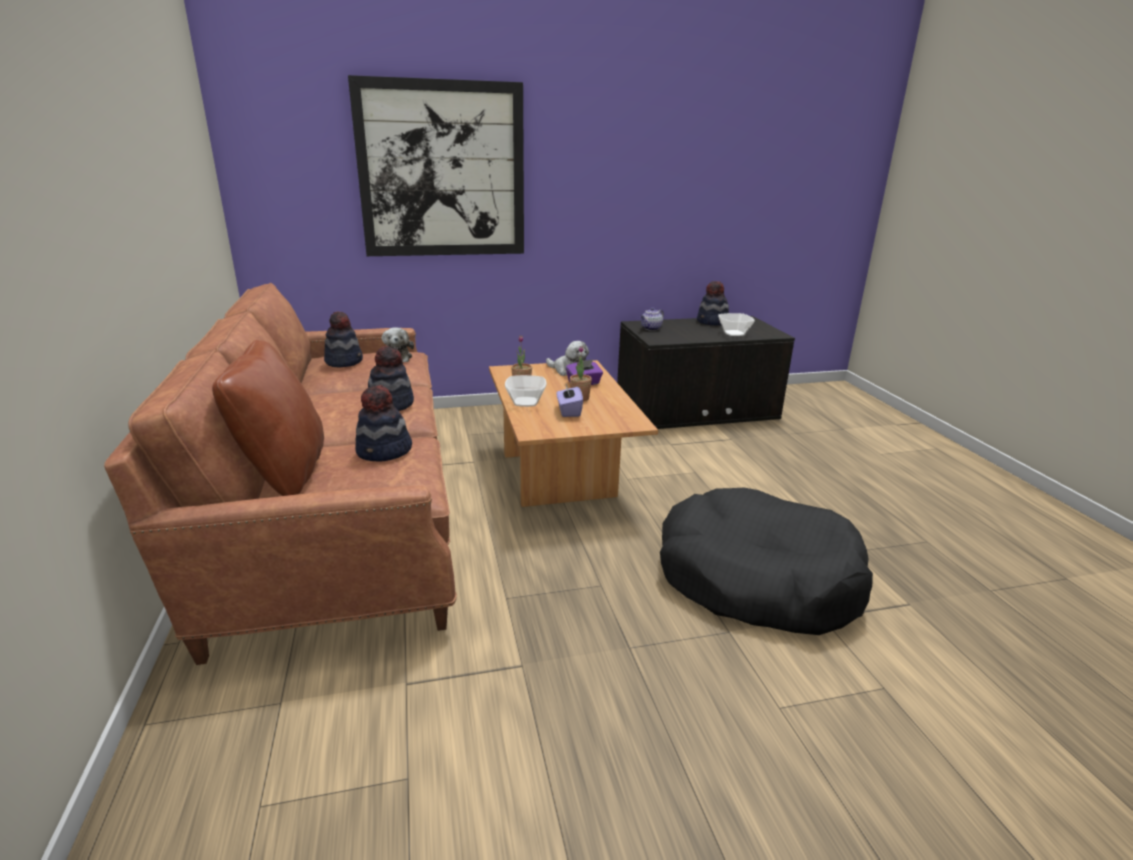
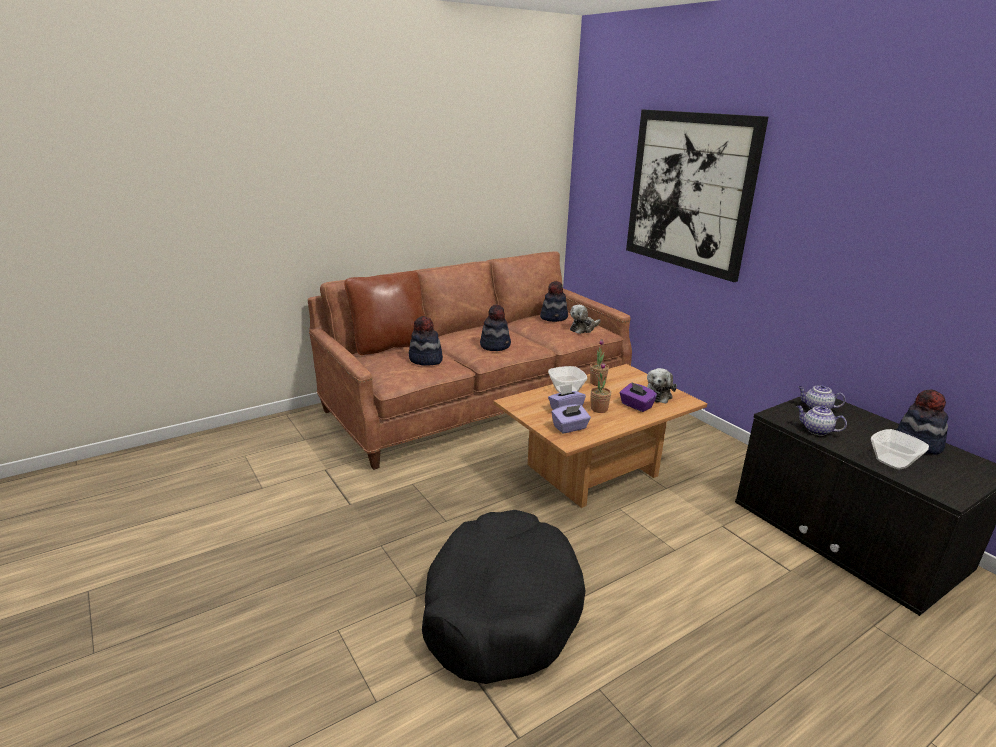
camera: 70 degrees right, 0 degrees up
(610, 418) = (570, 428): none -> purple tissue box
(685, 337) = (816, 430): none -> teapot

